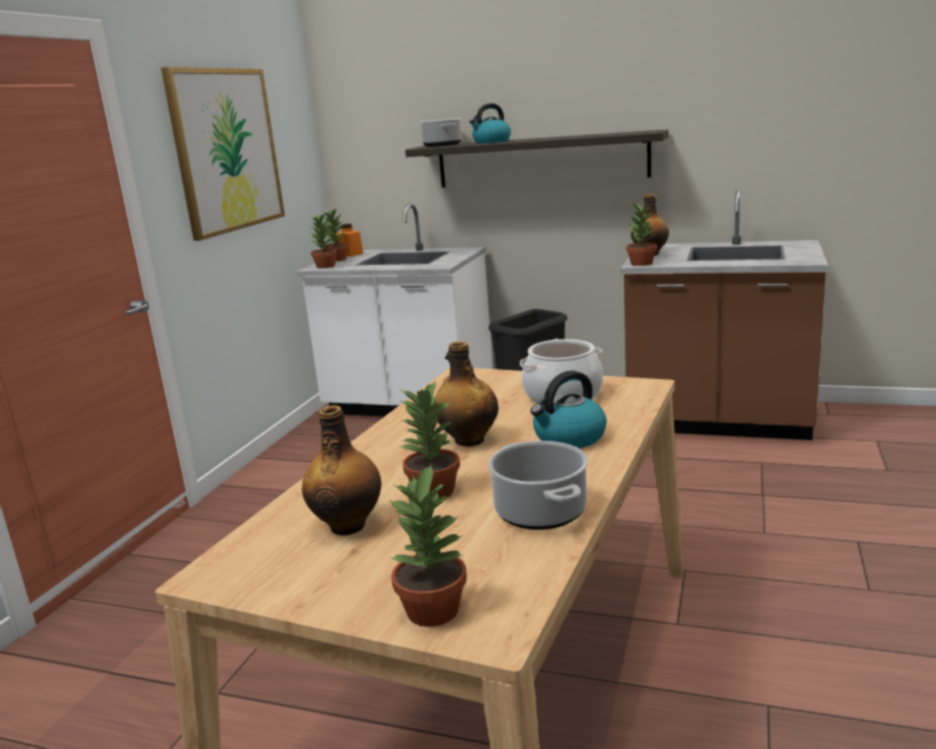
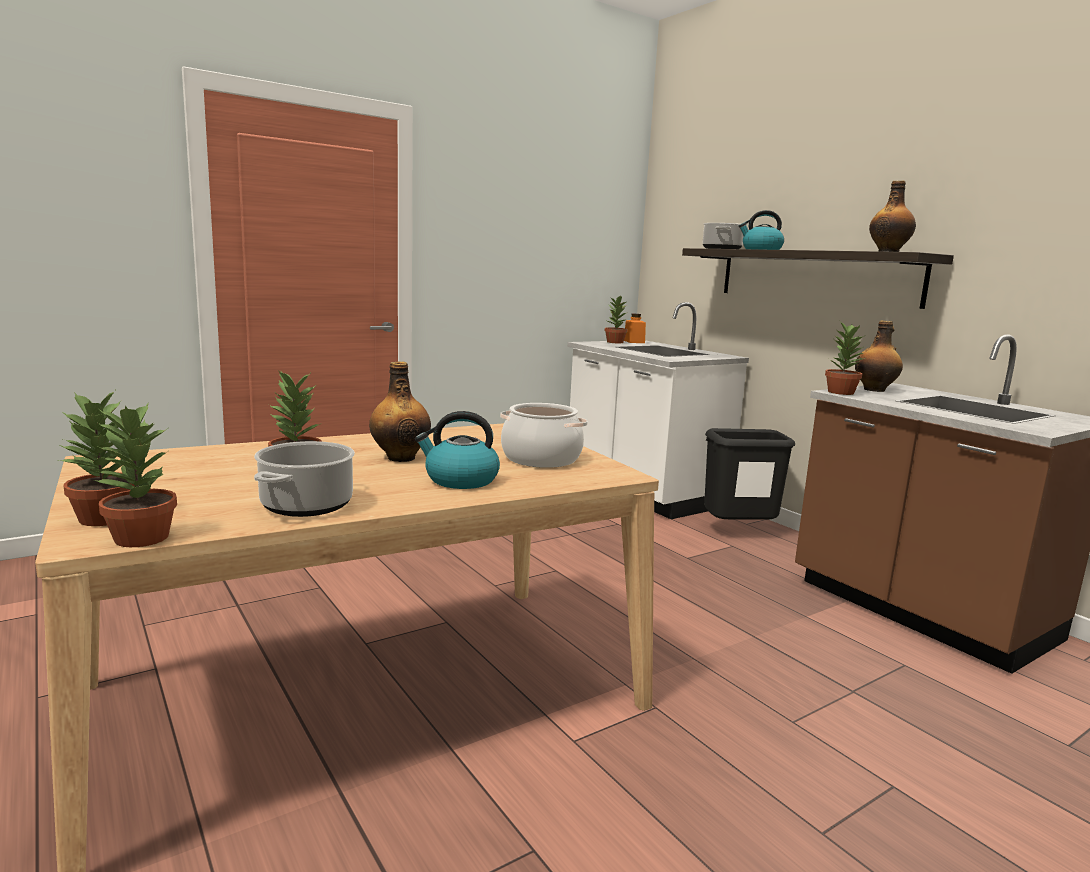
camera: 35 degrees right, 5 degrees down
(226, 150) = (520, 226): picture -> none
(325, 266) = (593, 343): potted plant -> potted plant (140, 538)
(348, 525) = (210, 467): bottle -> bottle (889, 251)

